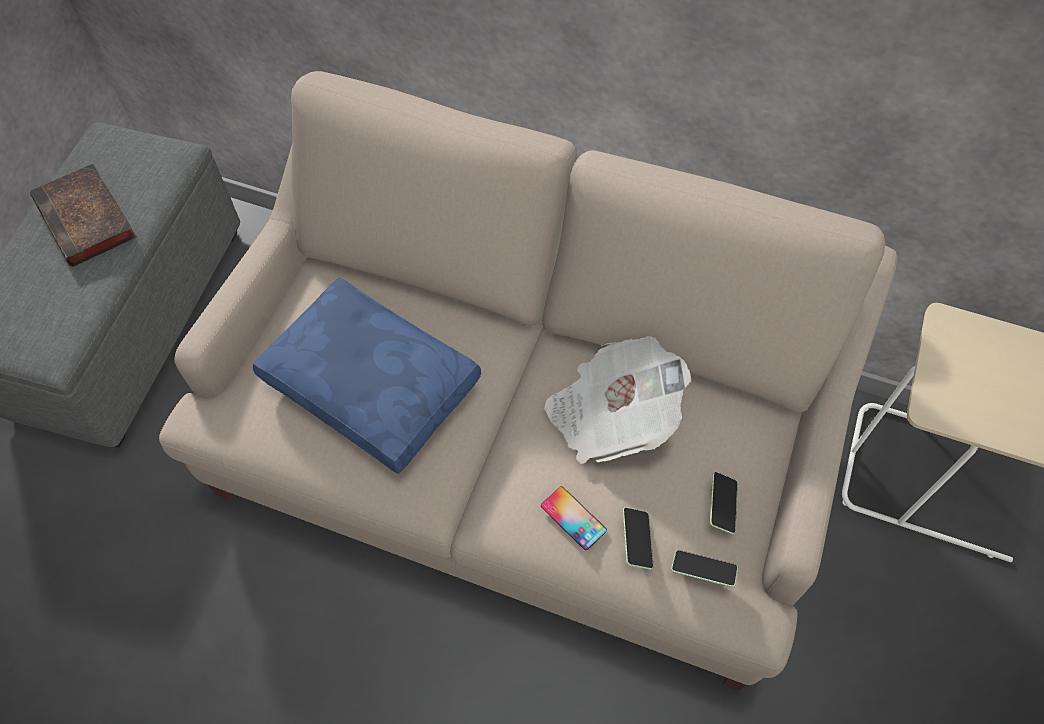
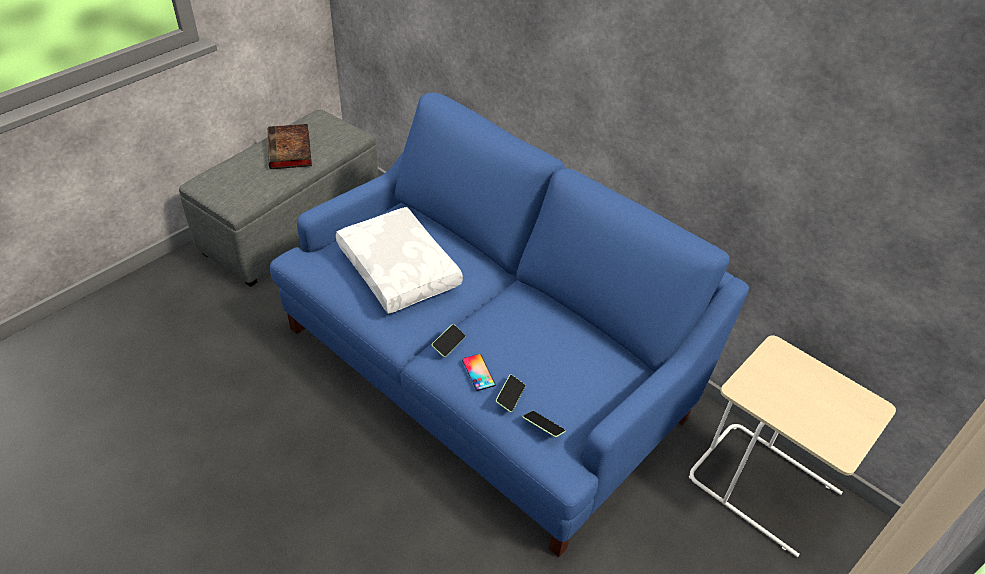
camera: 20 degrees right, 15 degrees down
(374, 383) = (400, 269): blue pillow -> white pillow
(523, 442) = (489, 366): beige sofa -> blue sofa
(611, 416) = (531, 330): newspaper -> none
(722, 505) = (574, 398): phone -> phone (448, 344)

